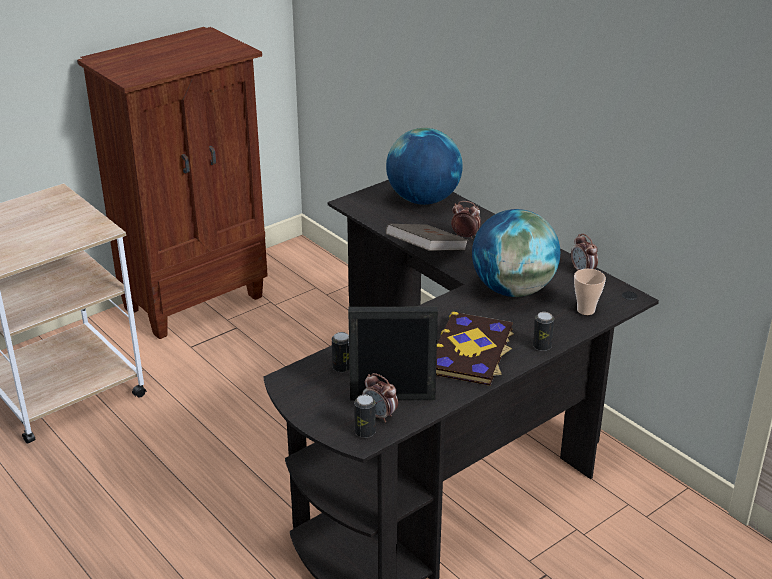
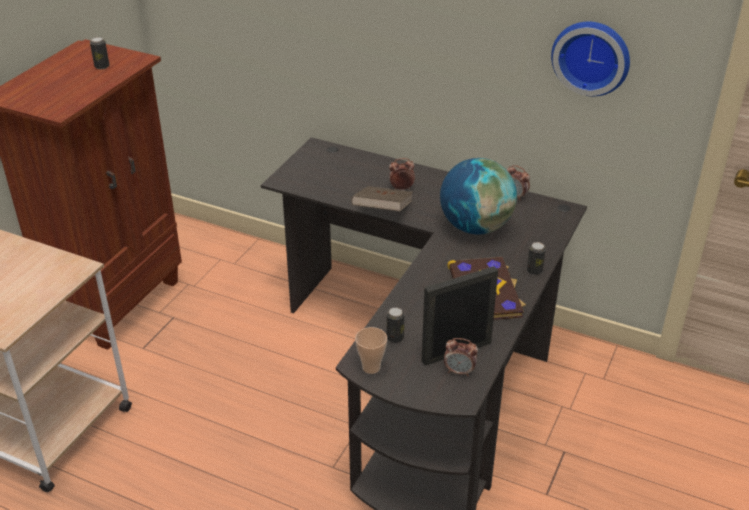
camera: 25 degrees left, 5 degrees up
(365, 432) = (459, 390): can -> can (102, 66)
(423, 200) = (342, 163): globe -> none
(586, 310) = (542, 230): cup -> cup (371, 367)
(672, 117) = (592, 56): none -> wall clock

